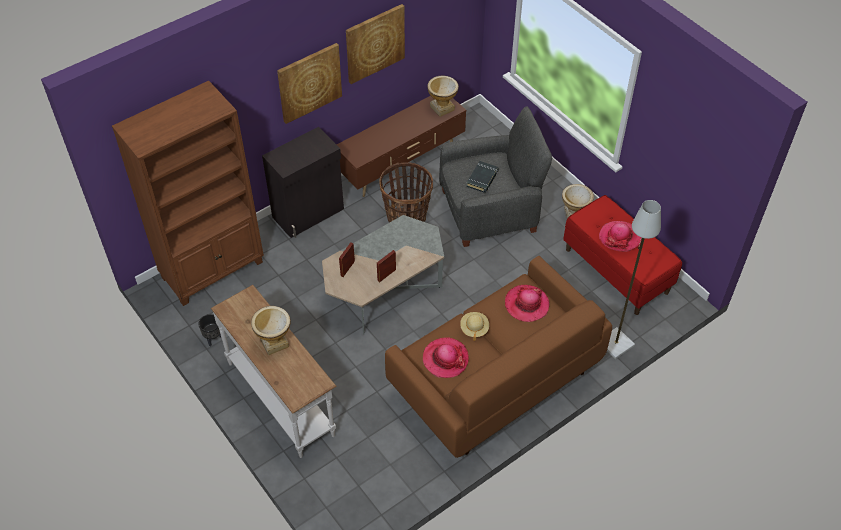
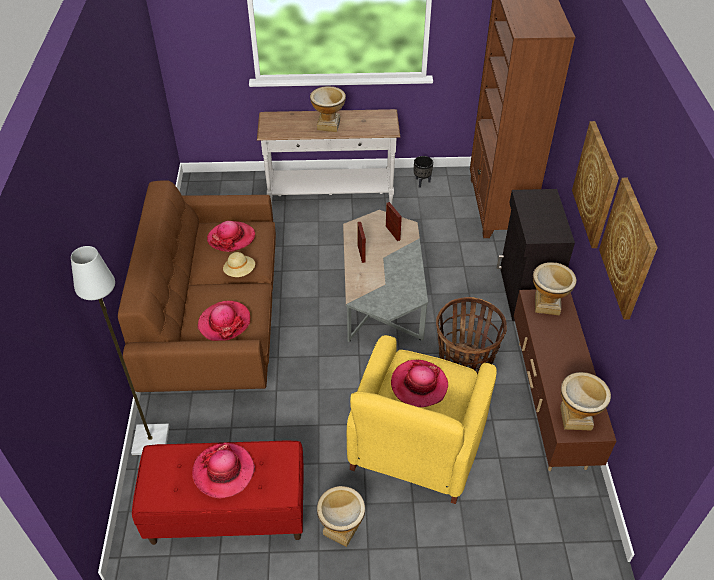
camera: 125 degrees right, 5 degrees down
(360, 150) = (547, 305): none -> vase
(482, 179) = (419, 385): black book -> hat
(490, 210) = (416, 445): grey armchair -> yellow armchair

